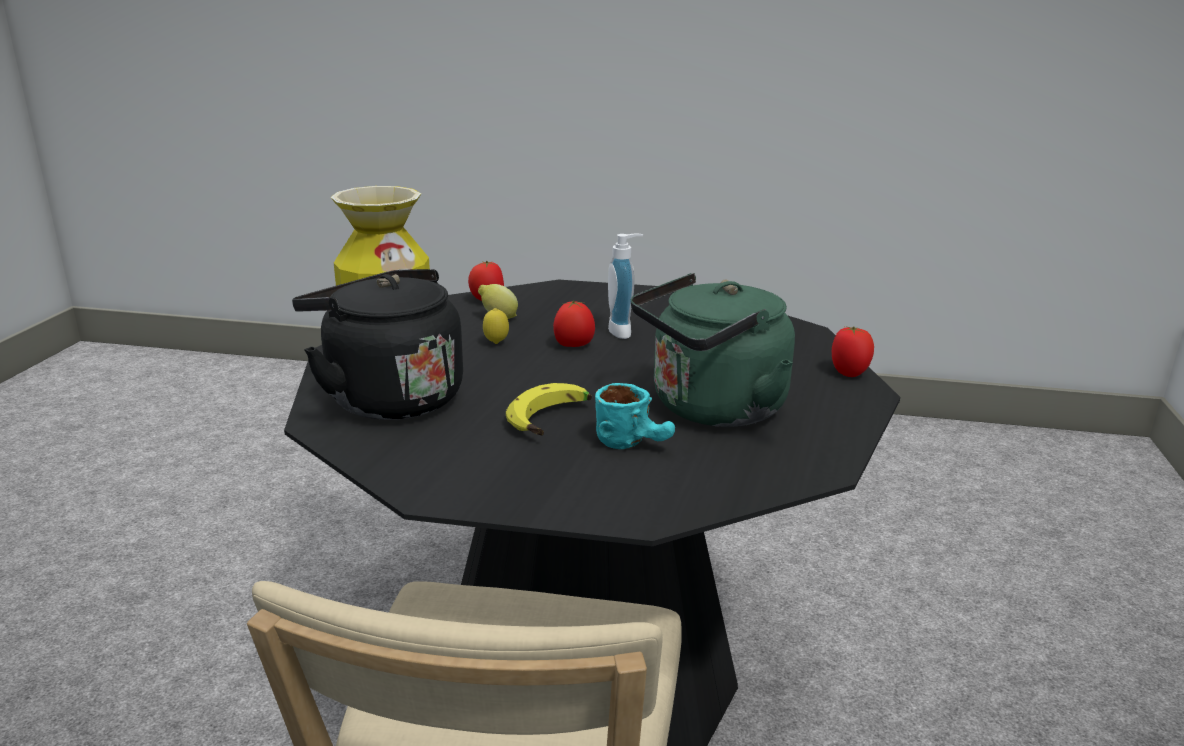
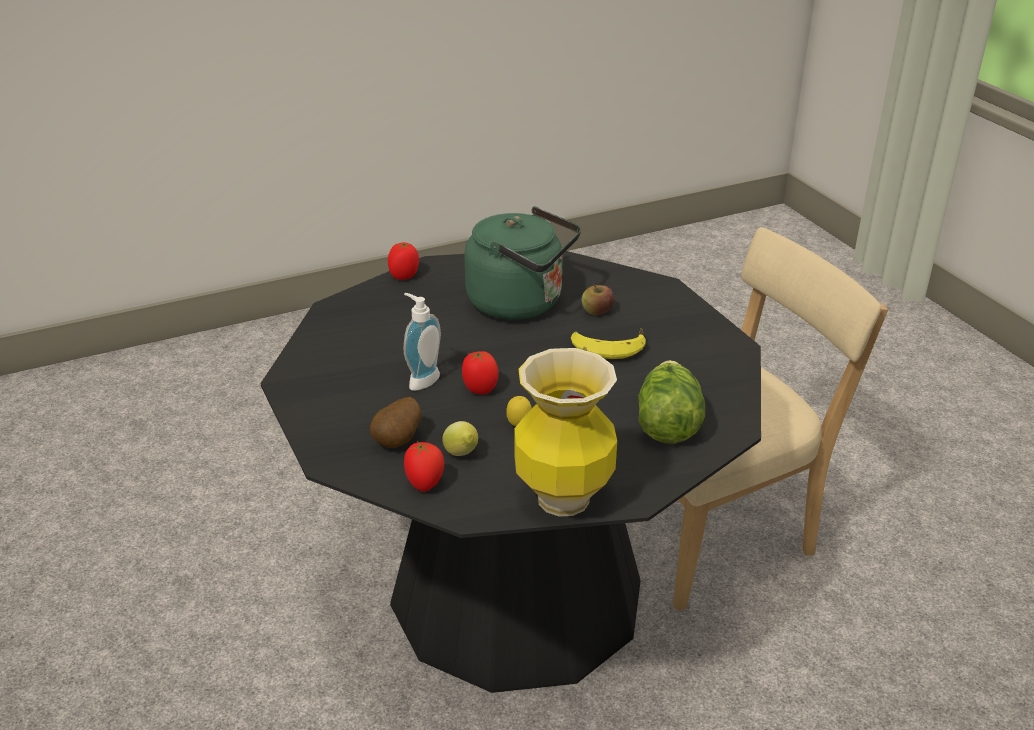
camera: 125 degrees left, 10 degrees up
(389, 397) = (667, 422): black kettle -> lettuce
(550, 306) = (399, 441): none -> potato
(635, 443) = (597, 311): turquoise mug -> apple

